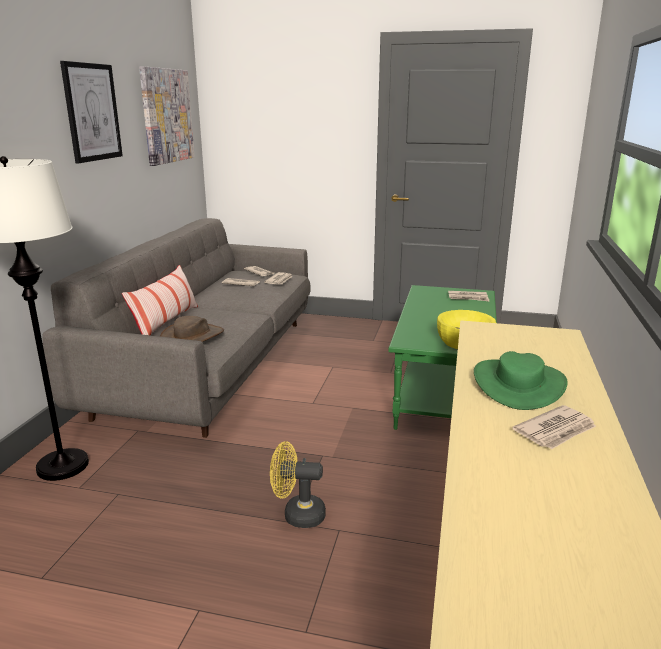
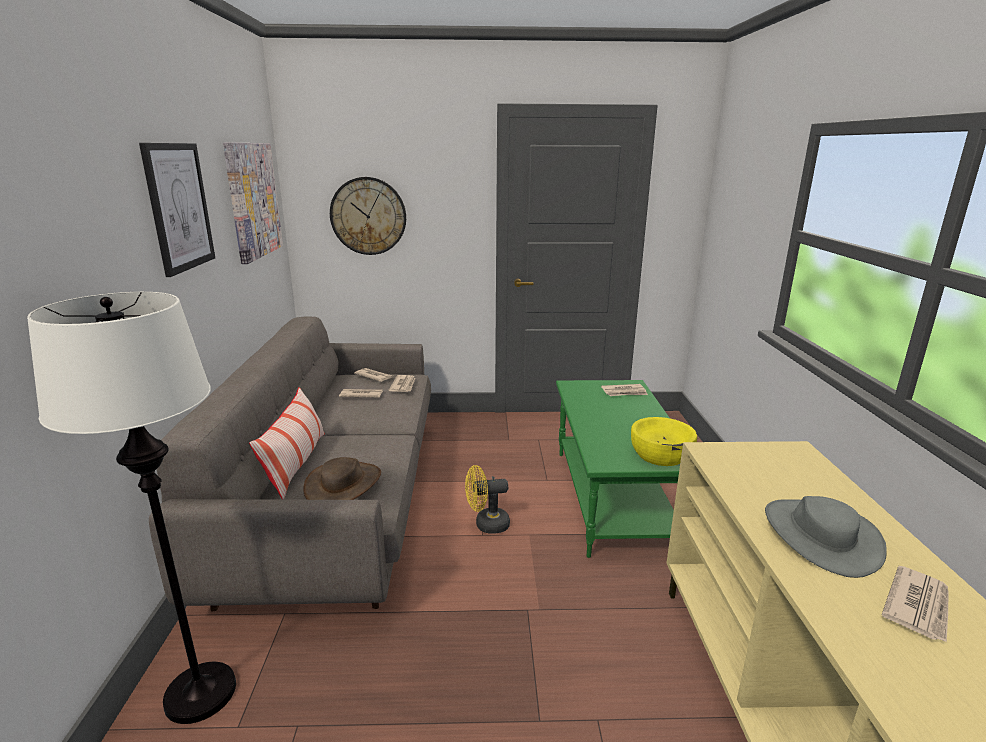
camera: 15 degrees left, 0 degrees up
(267, 134) = (368, 216): none -> wall clock
(297, 515) = (539, 707): yellow fan -> yellow fan (486, 525)
(518, 384) = (820, 536): green hat -> grey hat

